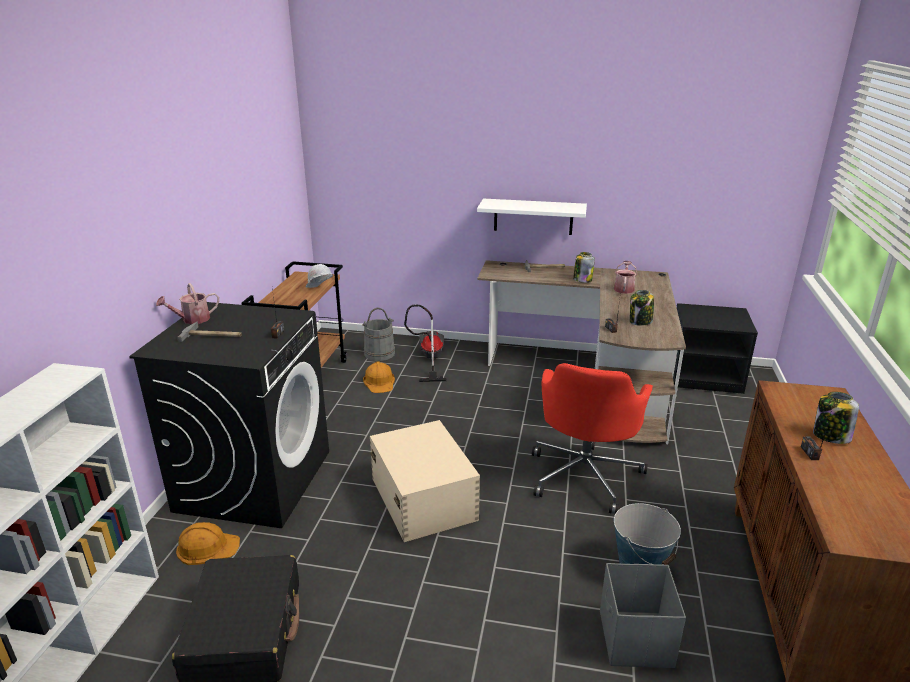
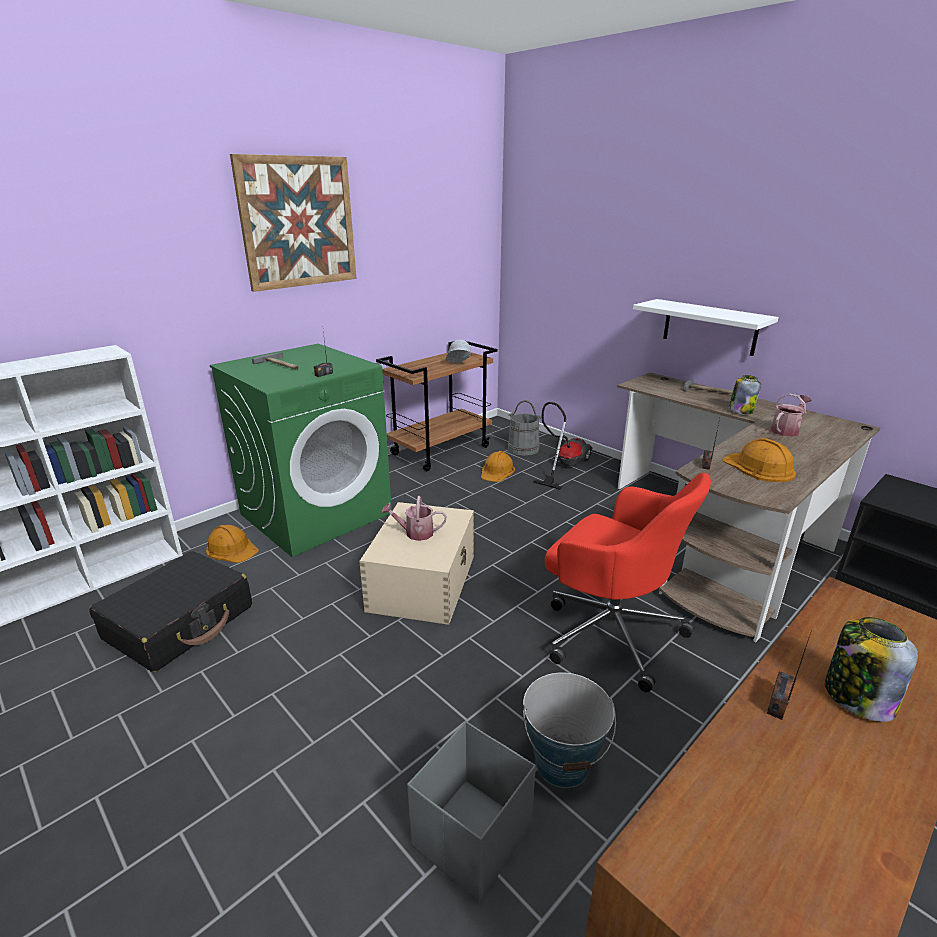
camera: 35 degrees right, 0 degrees up
(172, 178) = (298, 222): none -> picture
(192, 320) = (287, 352): watering can -> watering can (415, 533)
(254, 480) = (316, 513): black washing machine -> green washing machine
(585, 474) = (609, 630): red office chair -> red office chair turned 105 degrees counterclockwise
(640, 322) = (759, 467): jar -> orange hard hat

